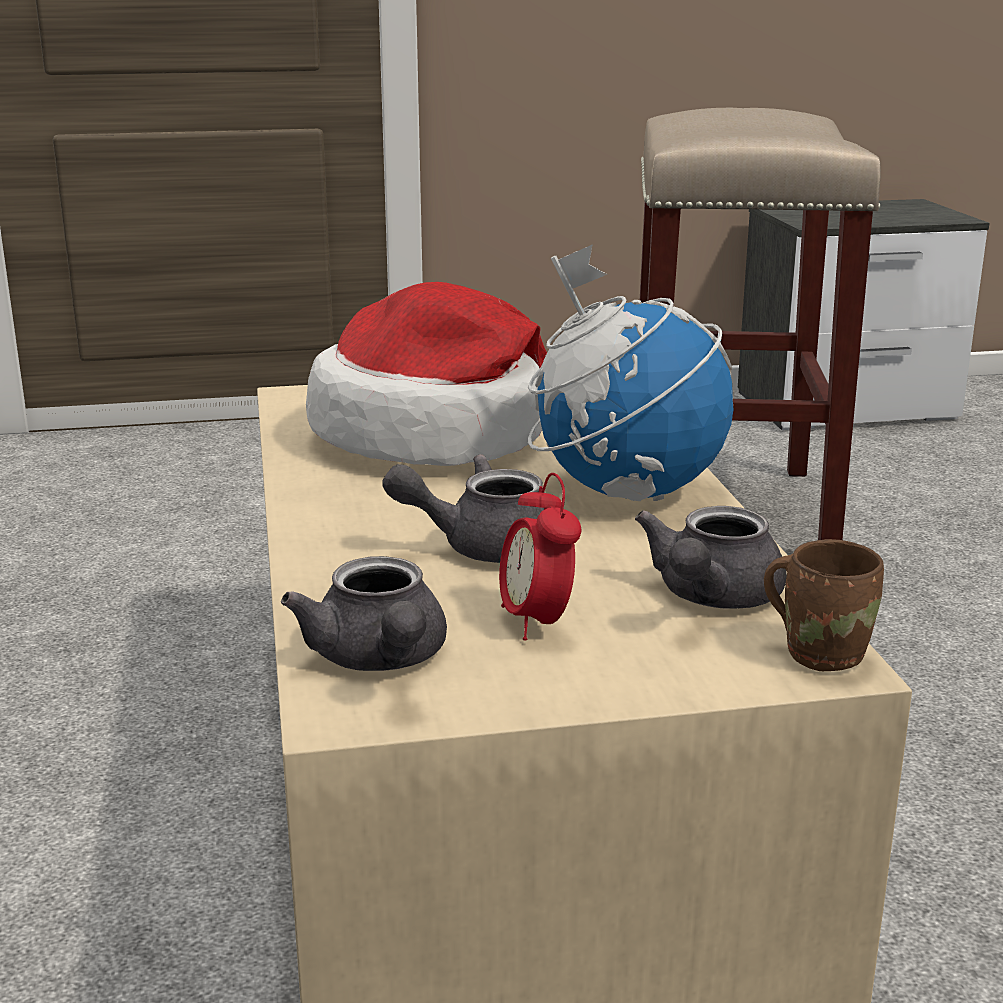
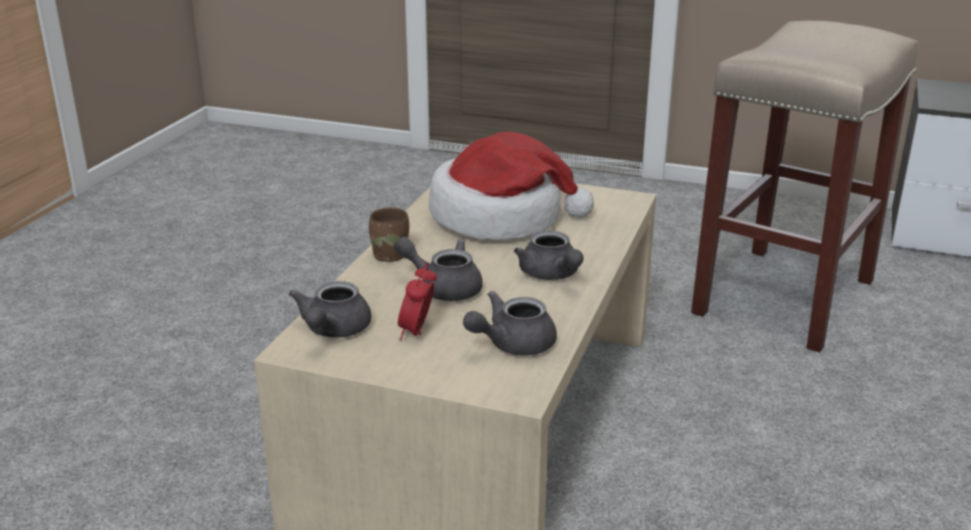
camera: 30 degrees right, 5 degrees up
(626, 491) = (551, 275): globe -> grey teapot
(821, 652) = (524, 387): brown mug -> brown mug (390, 254)

